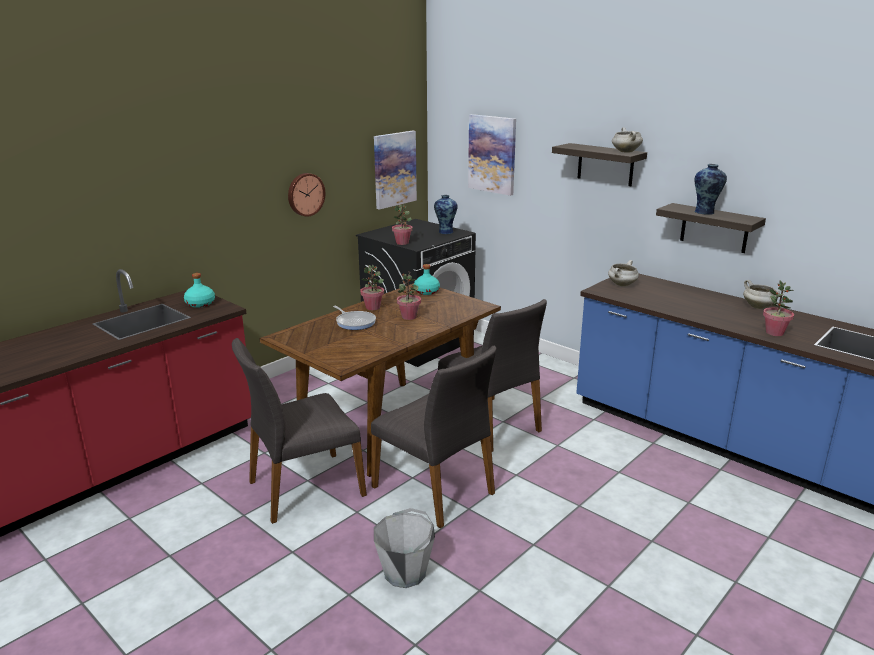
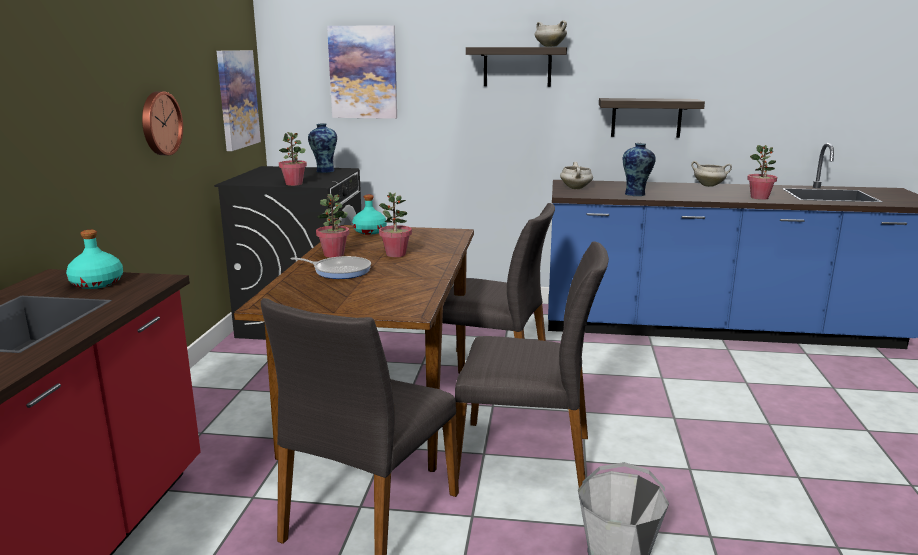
camera: 35 degrees left, 5 degrees down
(705, 212) = (646, 99): vase -> vase (636, 194)

